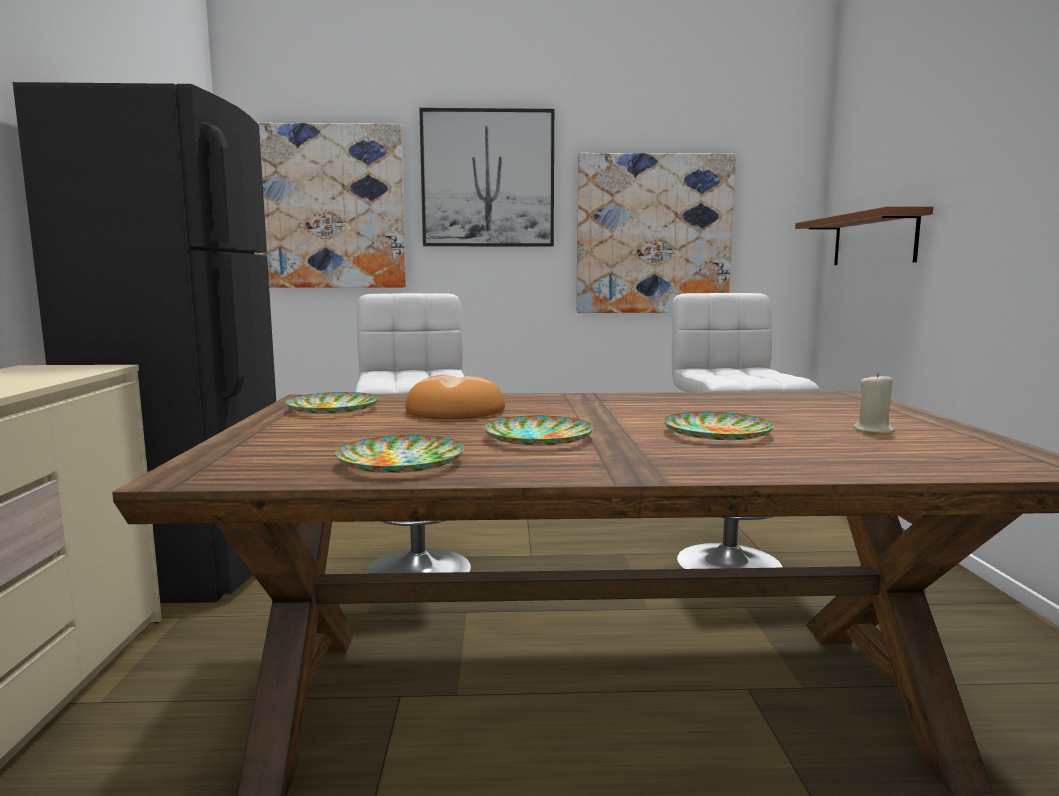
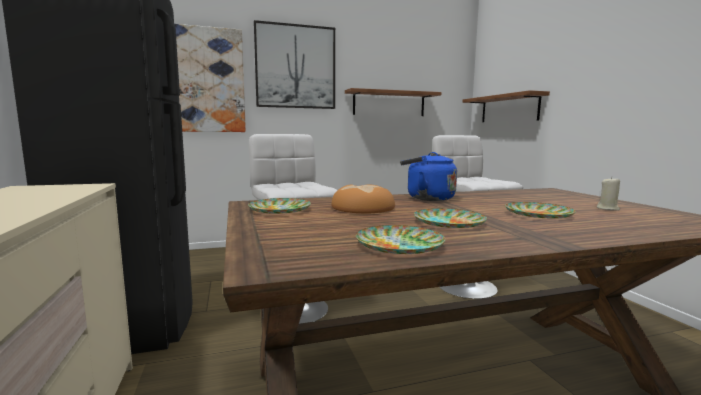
camera: 15 degrees left, 0 degrees up
(587, 401) = (427, 198): none -> blue kettle
(653, 234) = (389, 103): picture -> brown shelf

